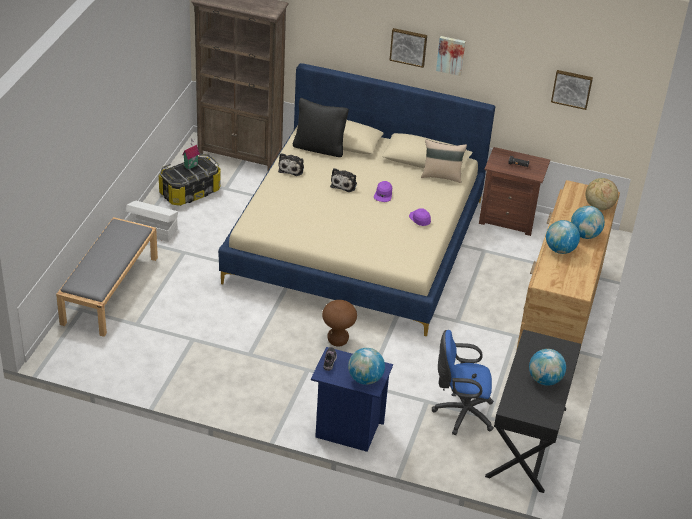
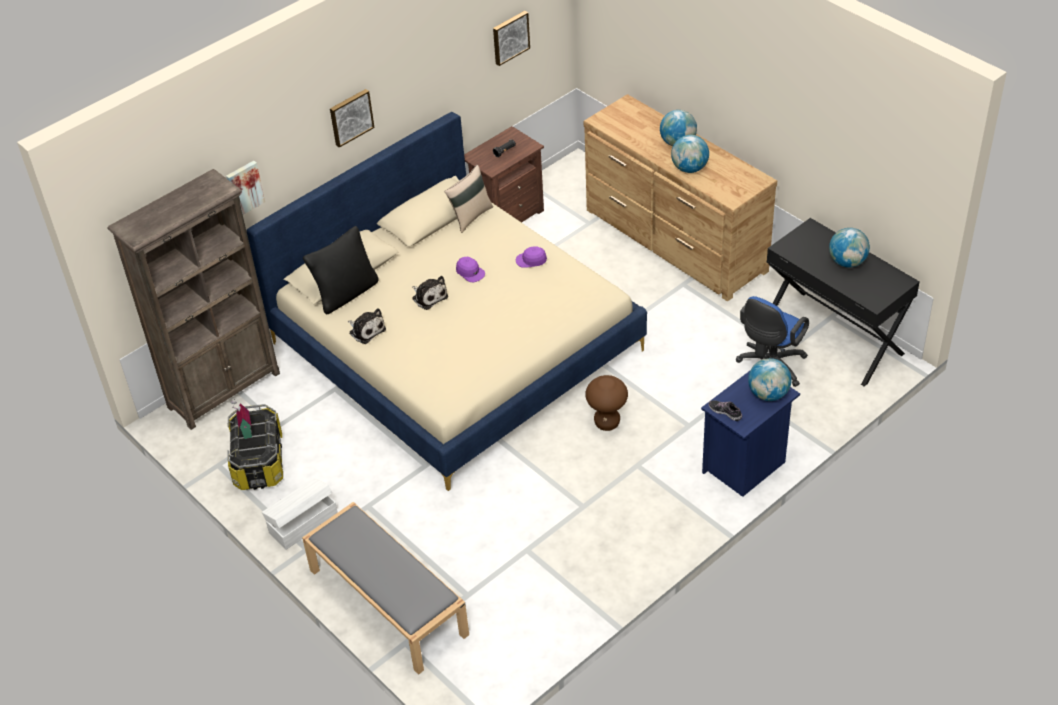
camera: 55 degrees left, 5 degrees up
(451, 55) = (393, 92): picture -> picture (244, 188)
(598, 206) = (640, 116): globe -> none

